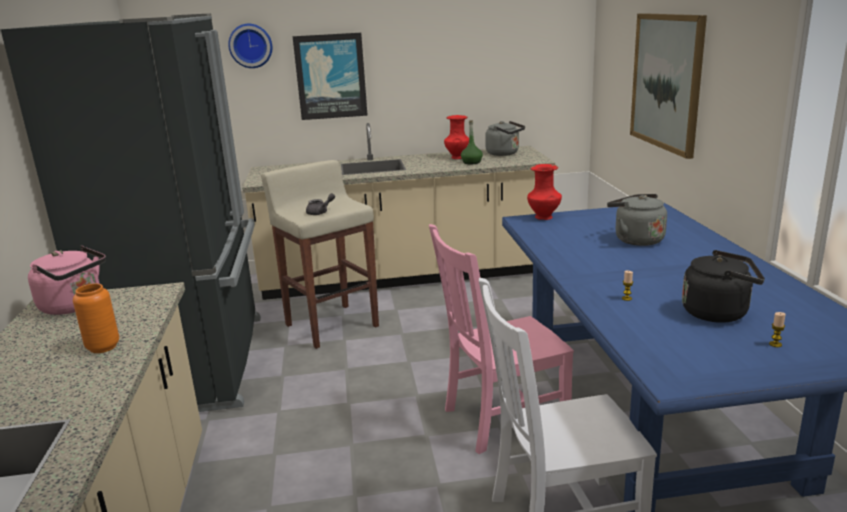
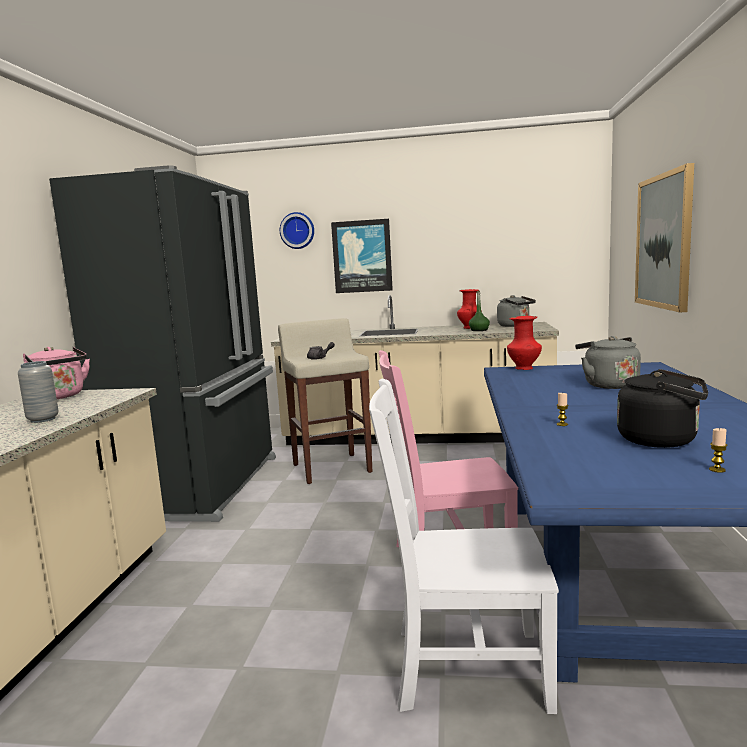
camera: 15 degrees right, 10 degrees down
(103, 347) = (43, 419): orange vase -> grey vase

